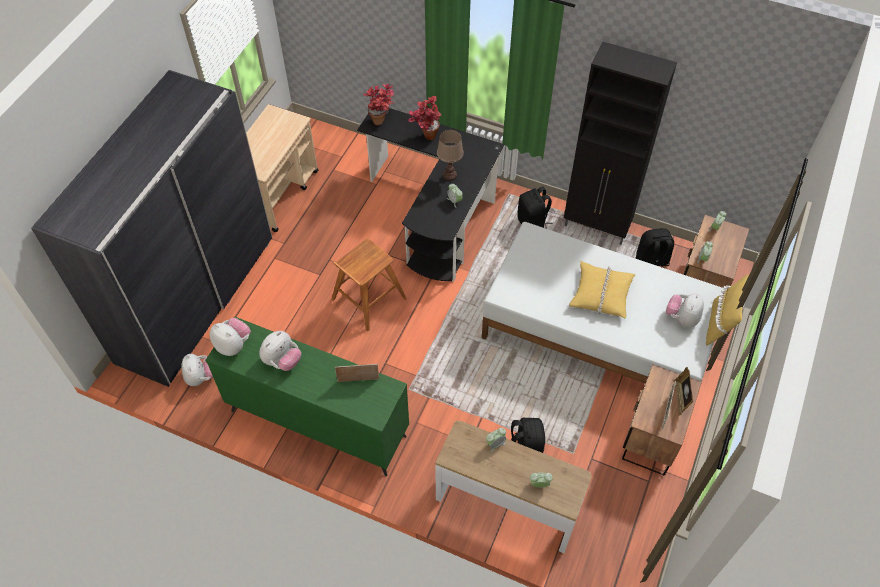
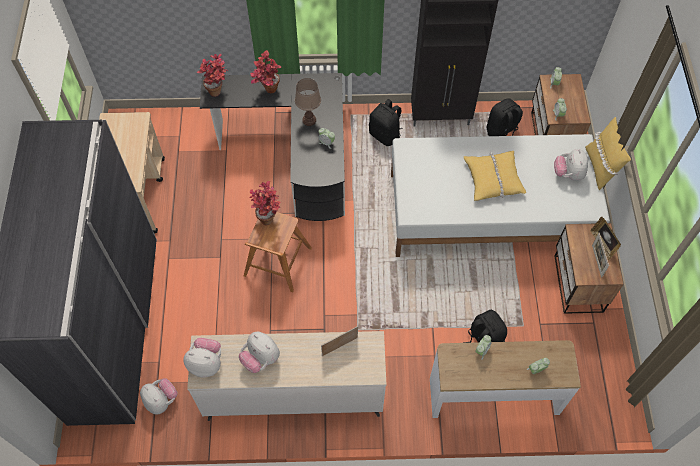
camera: 25 degrees left, 5 degrees up
(282, 361) = (261, 358): plush toy -> plush toy turned 120 degrees clockwise
(317, 422) = (293, 395): green dresser -> beige dresser
(368, 246) = (268, 216): none -> potted plant

